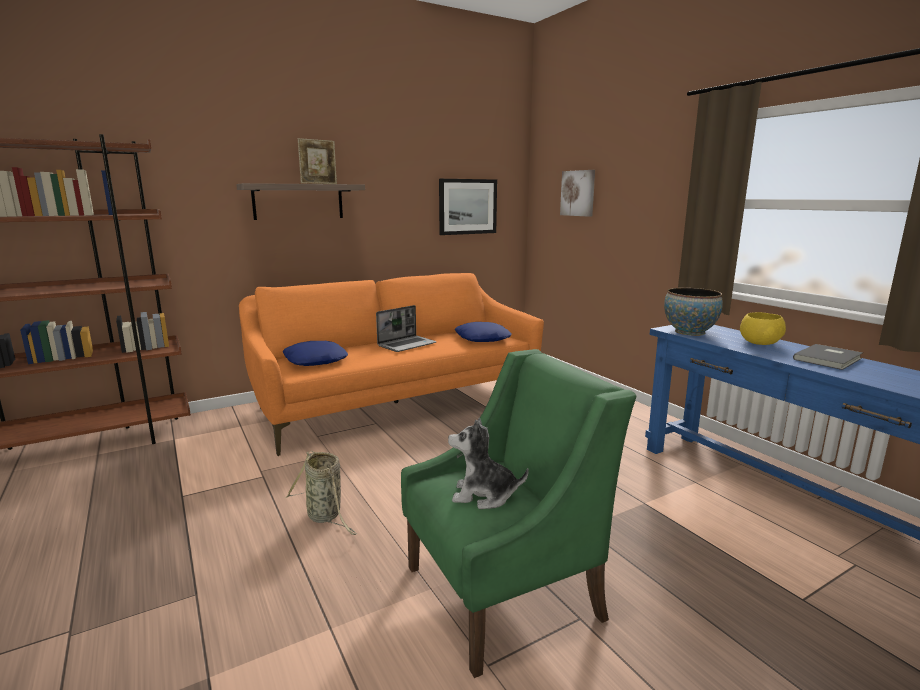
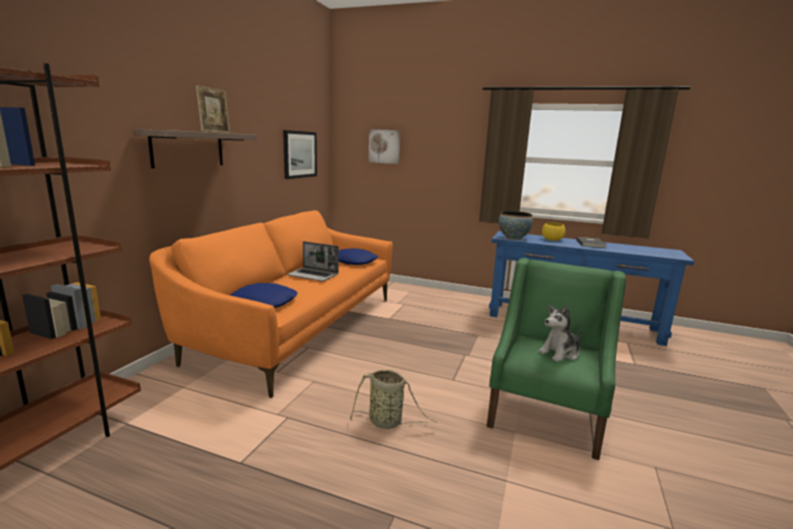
camera: 40 degrees left, 0 degrees up
(407, 345) = (313, 275): laptop -> laptop turned 105 degrees clockwise

